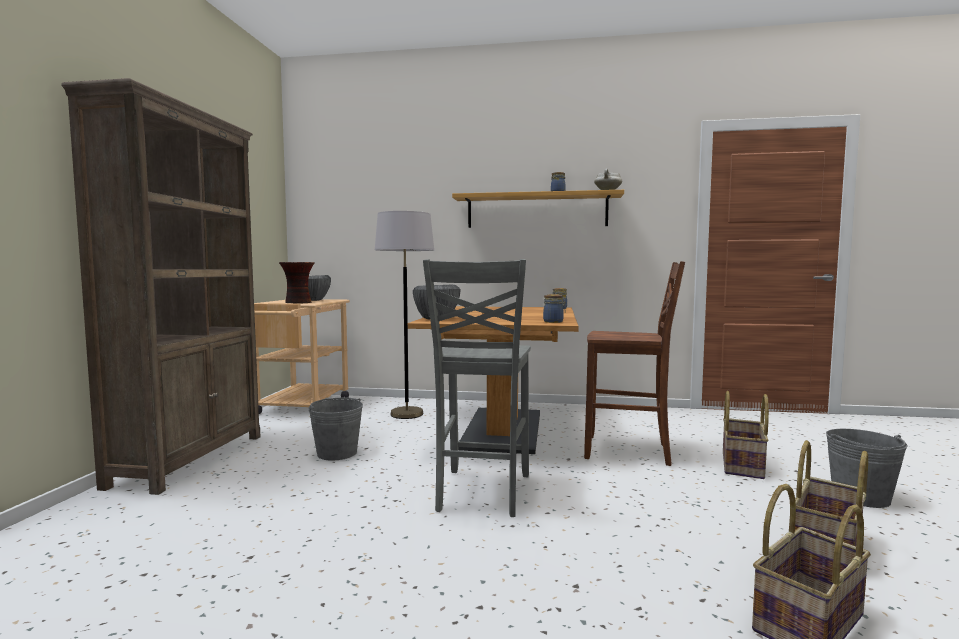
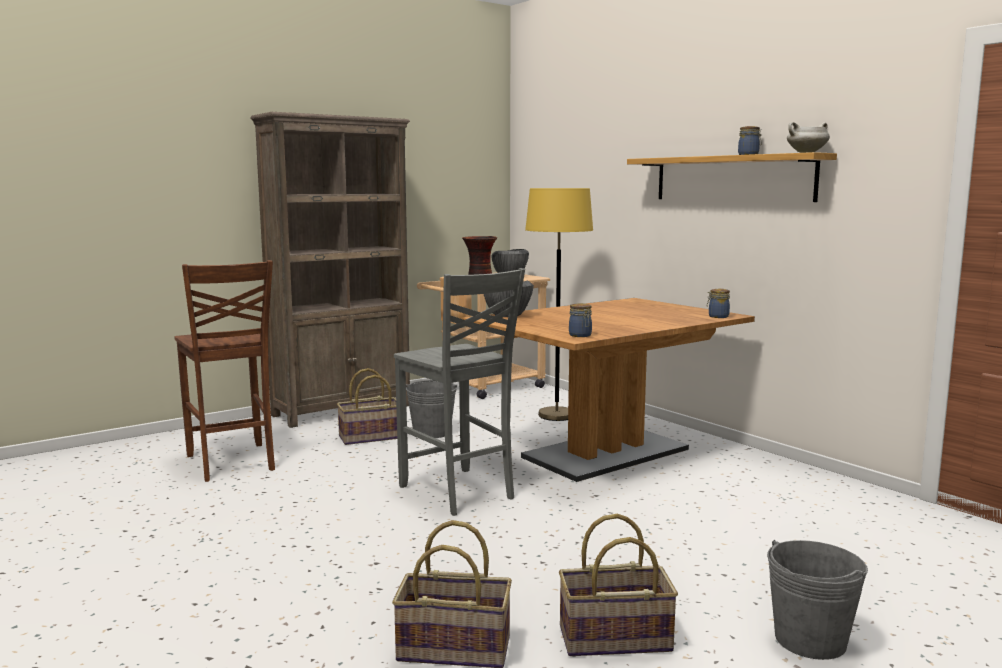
camera: 45 degrees right, 5 degrees up
(407, 414) = (556, 415): grey floor lamp -> yellow floor lamp
(481, 493) = (458, 493): grey chair -> grey chair turned 90 degrees counterclockwise
(629, 451) = (675, 510): brown chair -> brown chair (231, 463)
(743, 465) = (767, 566): basket -> basket (370, 437)

